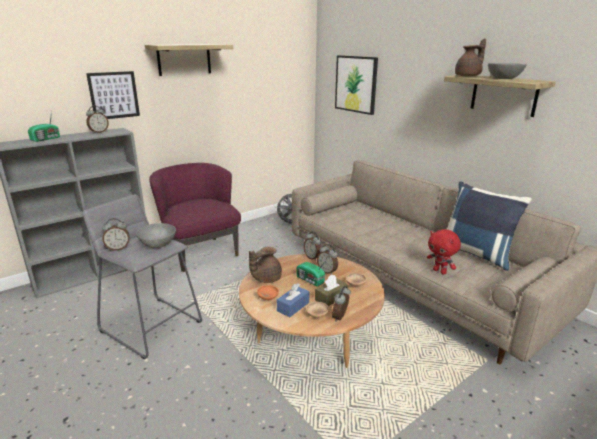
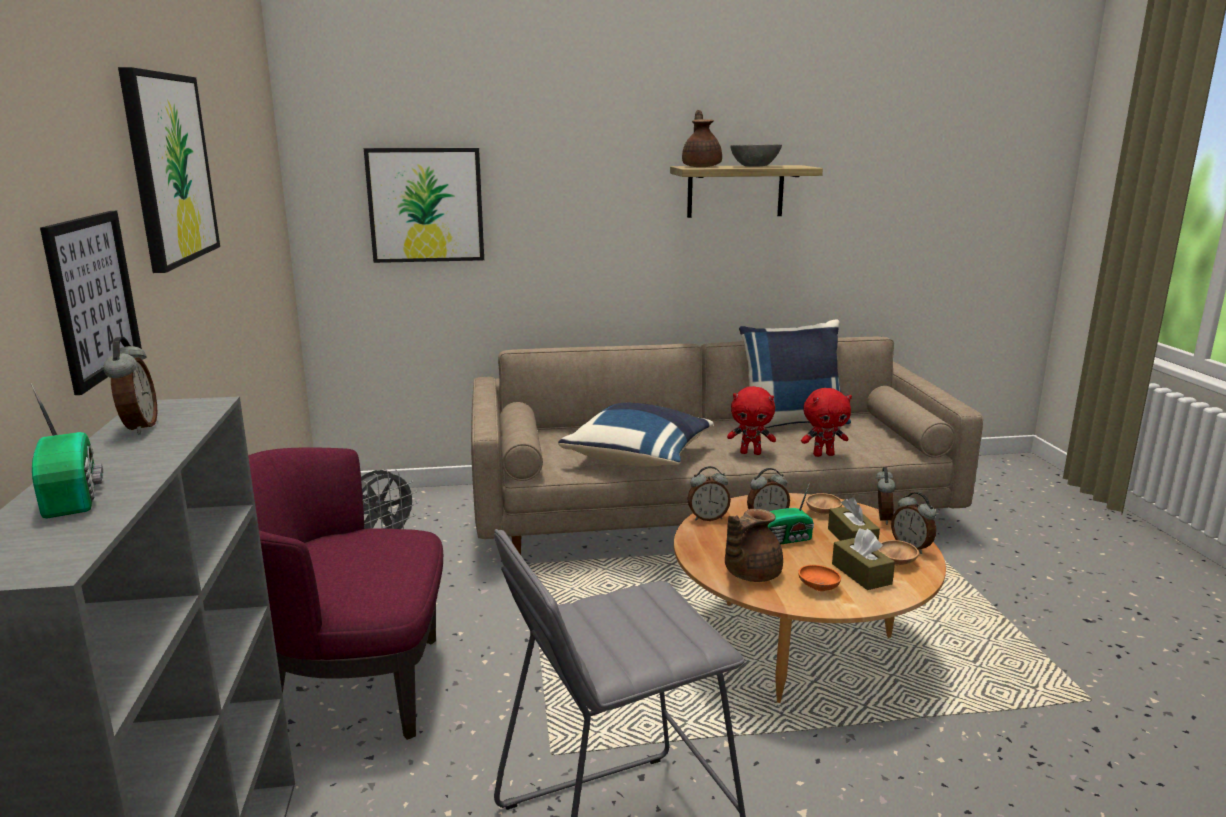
camera: 60 degrees left, 5 degrees down
(118, 248) = (618, 660): alarm clock -> alarm clock (881, 518)
(158, 245) = (646, 606): grey bowl -> none
(184, 59) = (169, 168): shelf -> picture
(265, 278) = (750, 574): brown teapot -> brown teapot turned 60 degrees clockwise
(293, 306) = (861, 574): blue tissue box -> brown tissue box
(361, 229) = (639, 458): none -> blue pillow
(409, 252) = (751, 453): none -> red plush toy

